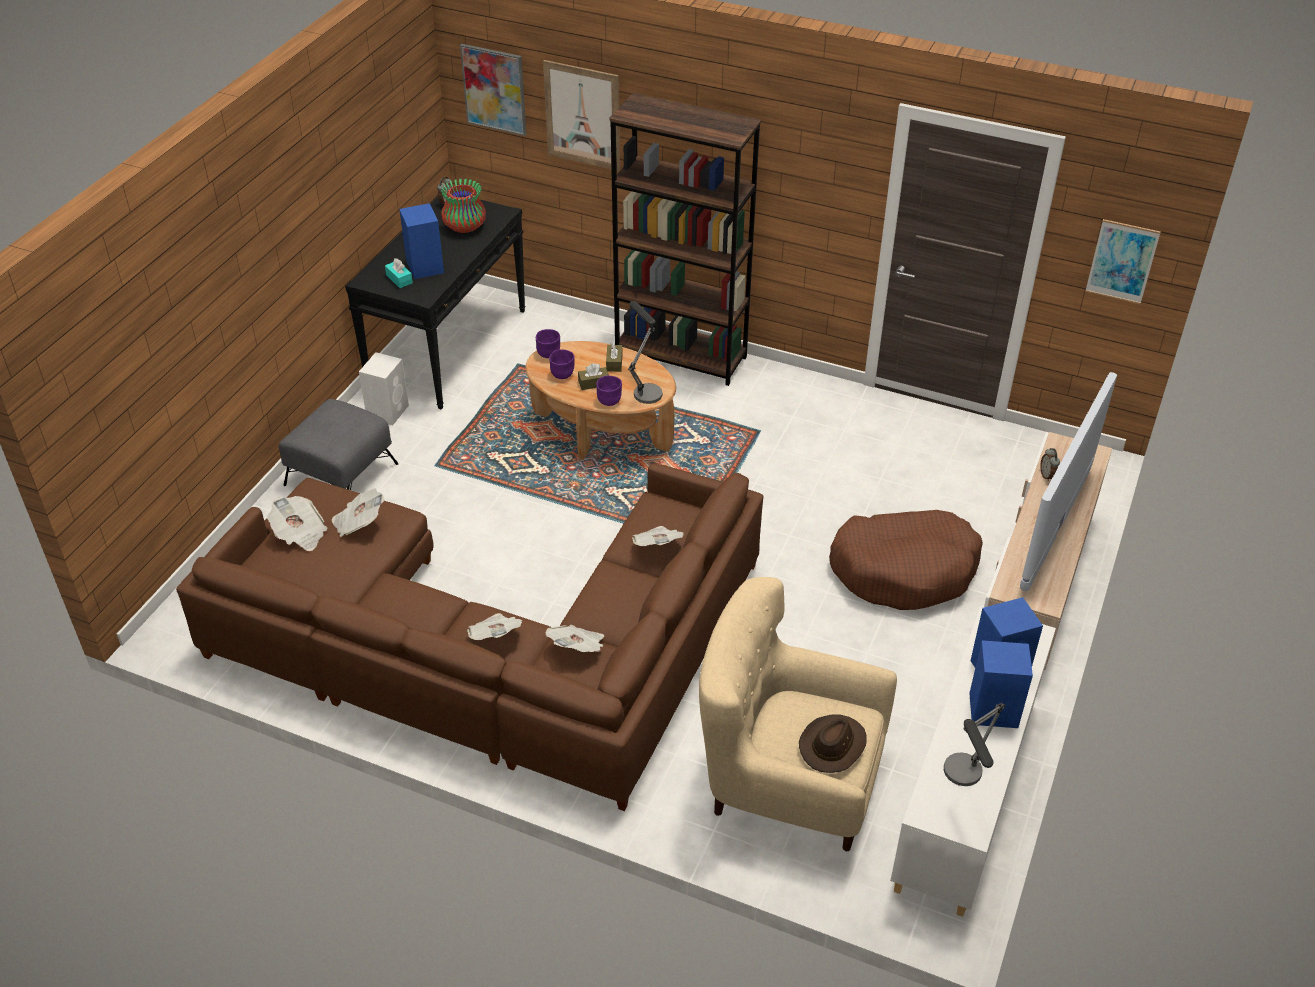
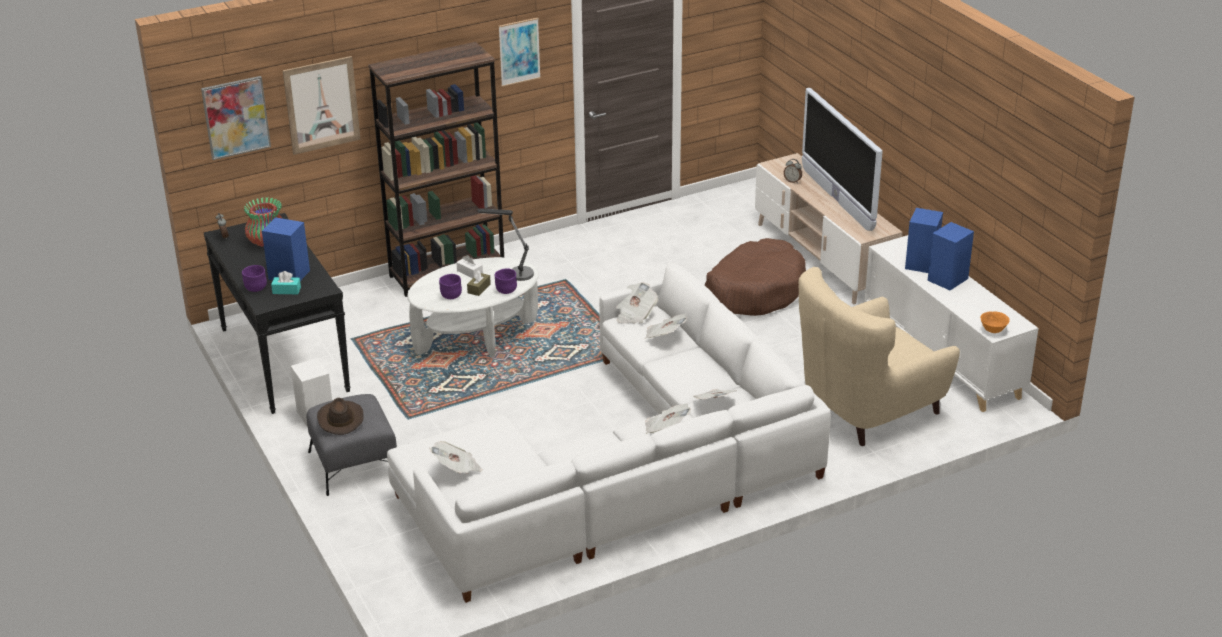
camera: 50 degrees left, 10 degrees down
(359, 523) = (481, 440): newspaper -> newspaper (634, 314)
(488, 649) = (622, 472): brown sofa -> white sofa
(548, 353) = (420, 292): purple bowl -> purple bowl (255, 288)
(601, 432) = (476, 337): brown coffee table -> white coffee table
(614, 363) = (470, 272): brown tissue box -> white tissue box
(833, 745) = (902, 348): brown hat -> brown hat (340, 419)
(929, 810) = (993, 330): none -> orange bowl
(964, 780) = (985, 311): table lamp -> none
(1122, 261) = (732, 36): picture -> picture (519, 52)

